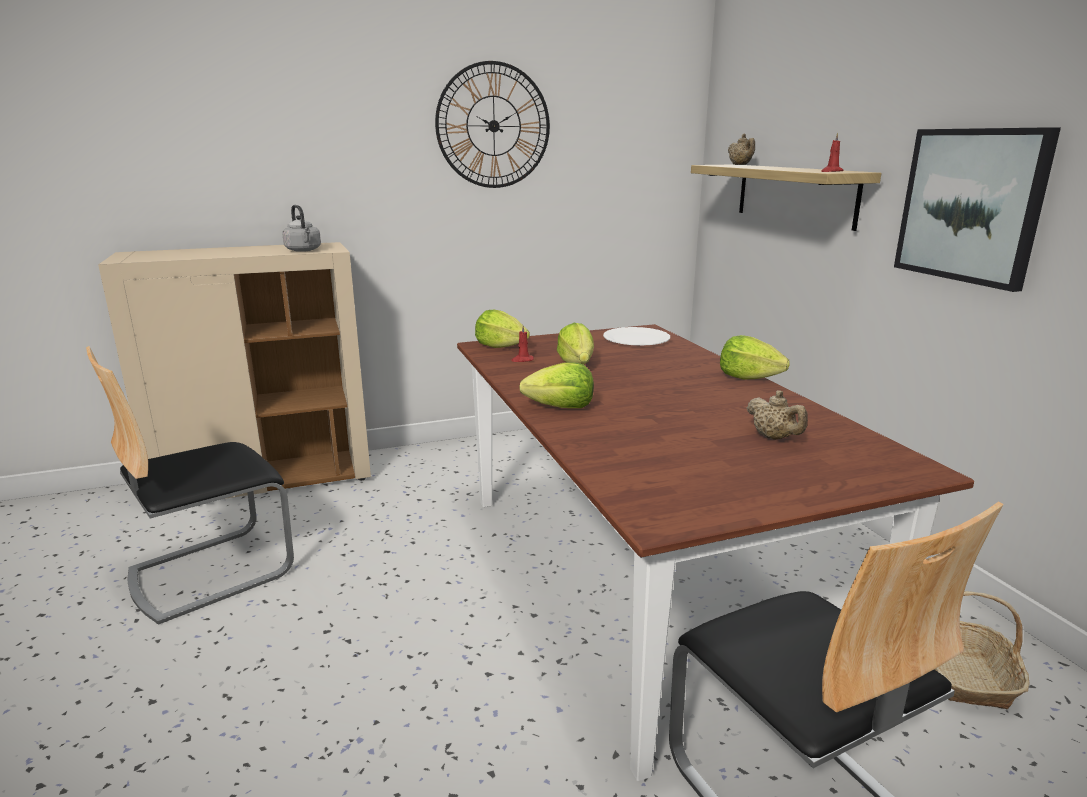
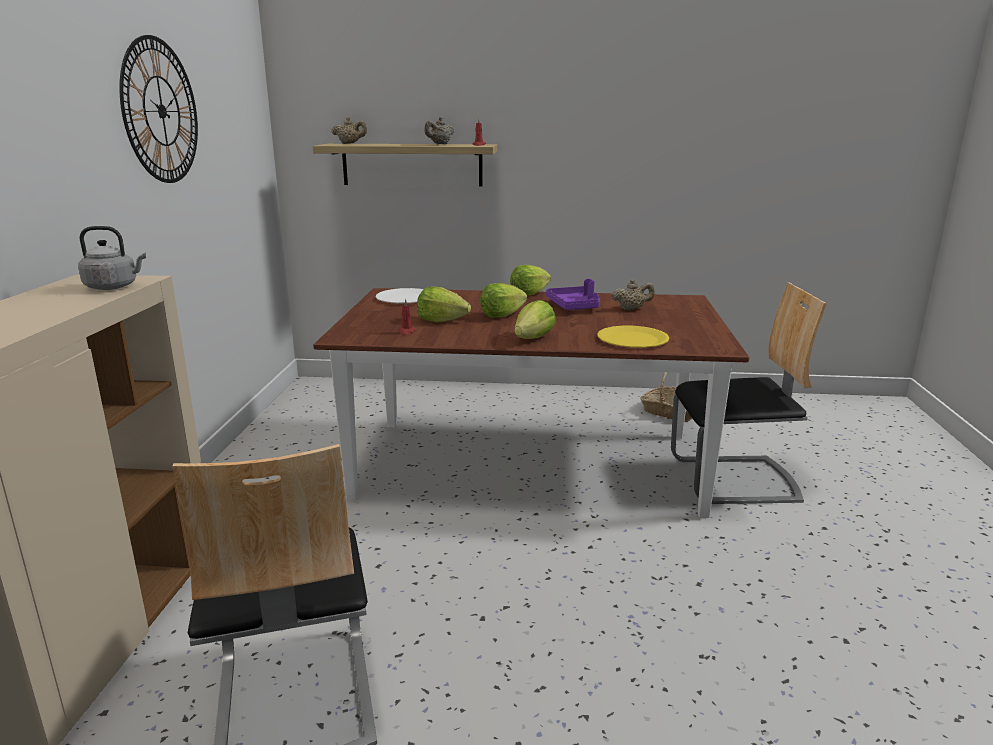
camera: 65 degrees left, 0 degrees up
(500, 346) = (355, 332): lettuce -> lettuce (502, 315)
(623, 456) = (632, 339): none -> yellow plate
(730, 406) = (575, 306): none -> purple tray
(808, 169) = (440, 144): none -> beige teapot
(971, 205) = (571, 161): picture -> none

